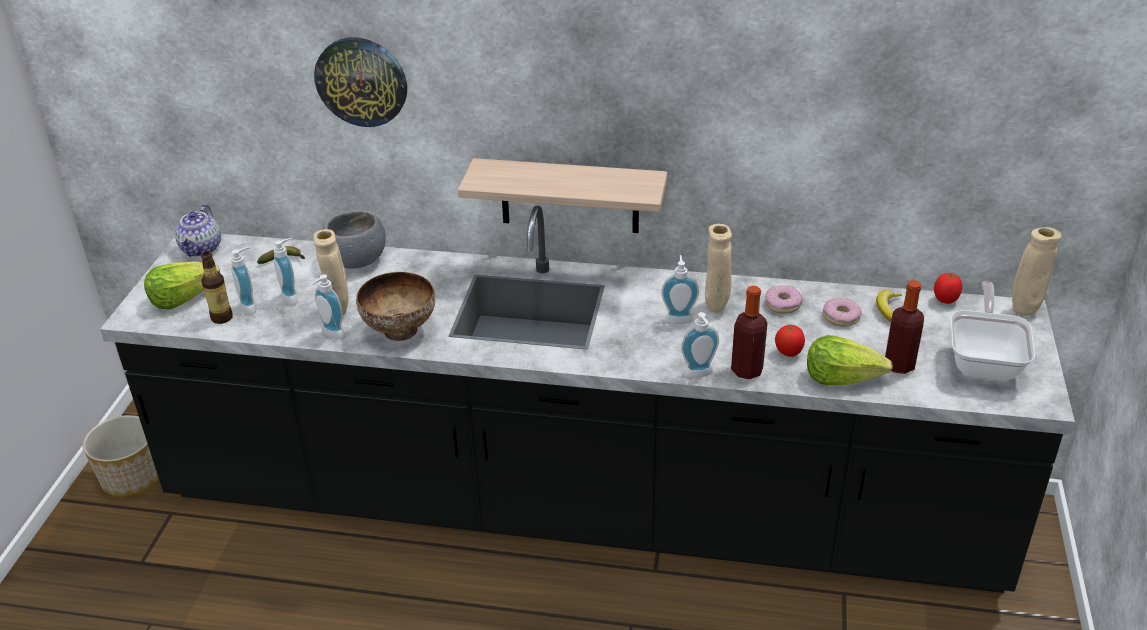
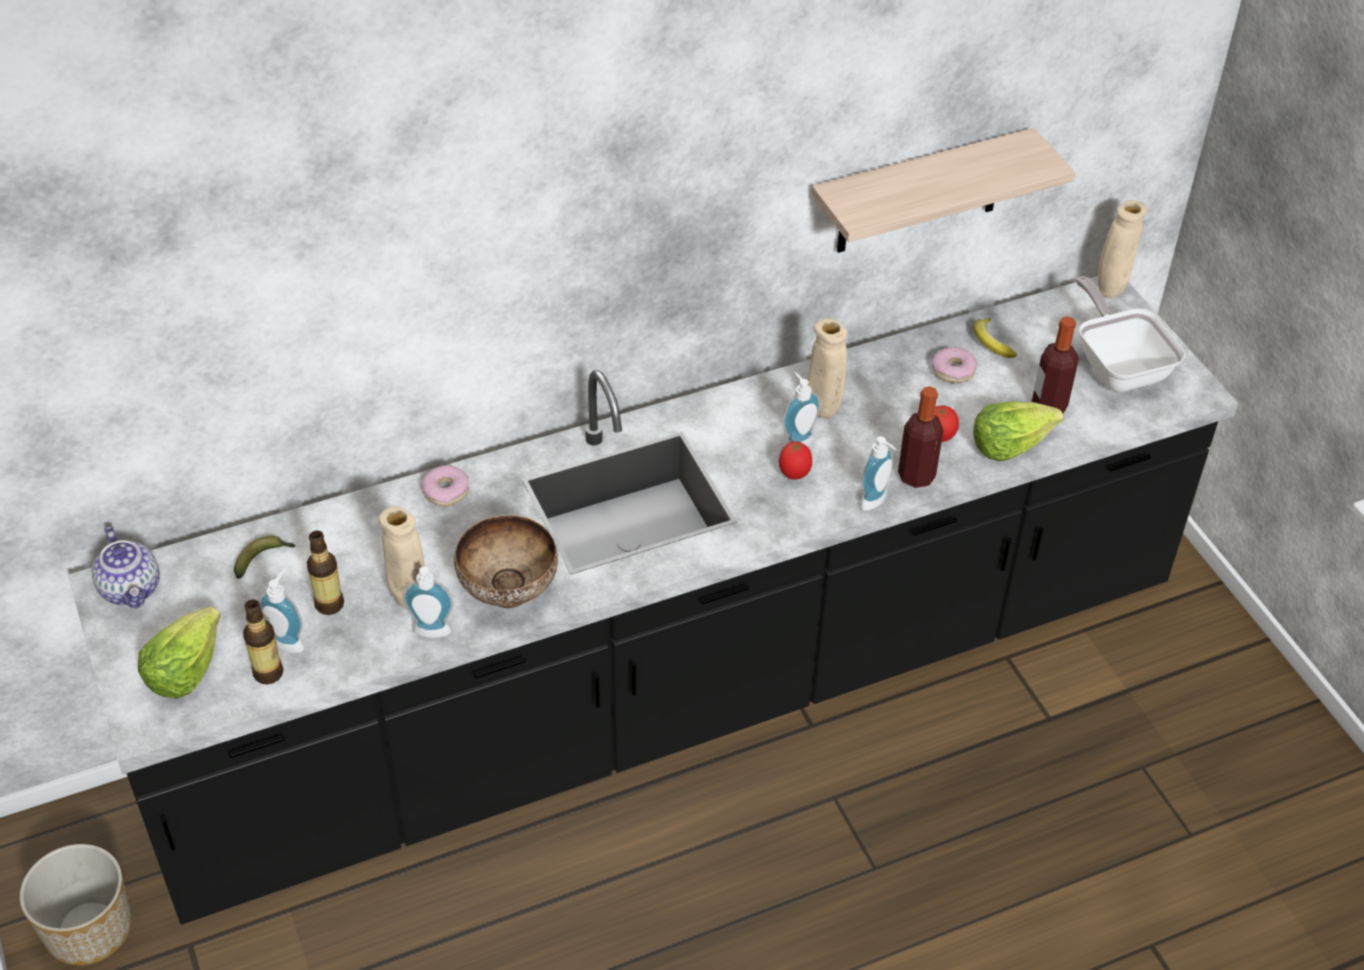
camera: 35 degrees left, 10 degrees up
(292, 296) = (329, 604): soap dispenser -> bottle
(356, 260) = (358, 519): grey bowl -> none
(361, 81) = (336, 295): wall clock -> none
(569, 196) = (609, 340): shelf -> shelf (919, 193)
(783, 304) = (885, 378): donut -> donut (446, 491)
(945, 301) = (1033, 308): tomato -> tomato (794, 474)

